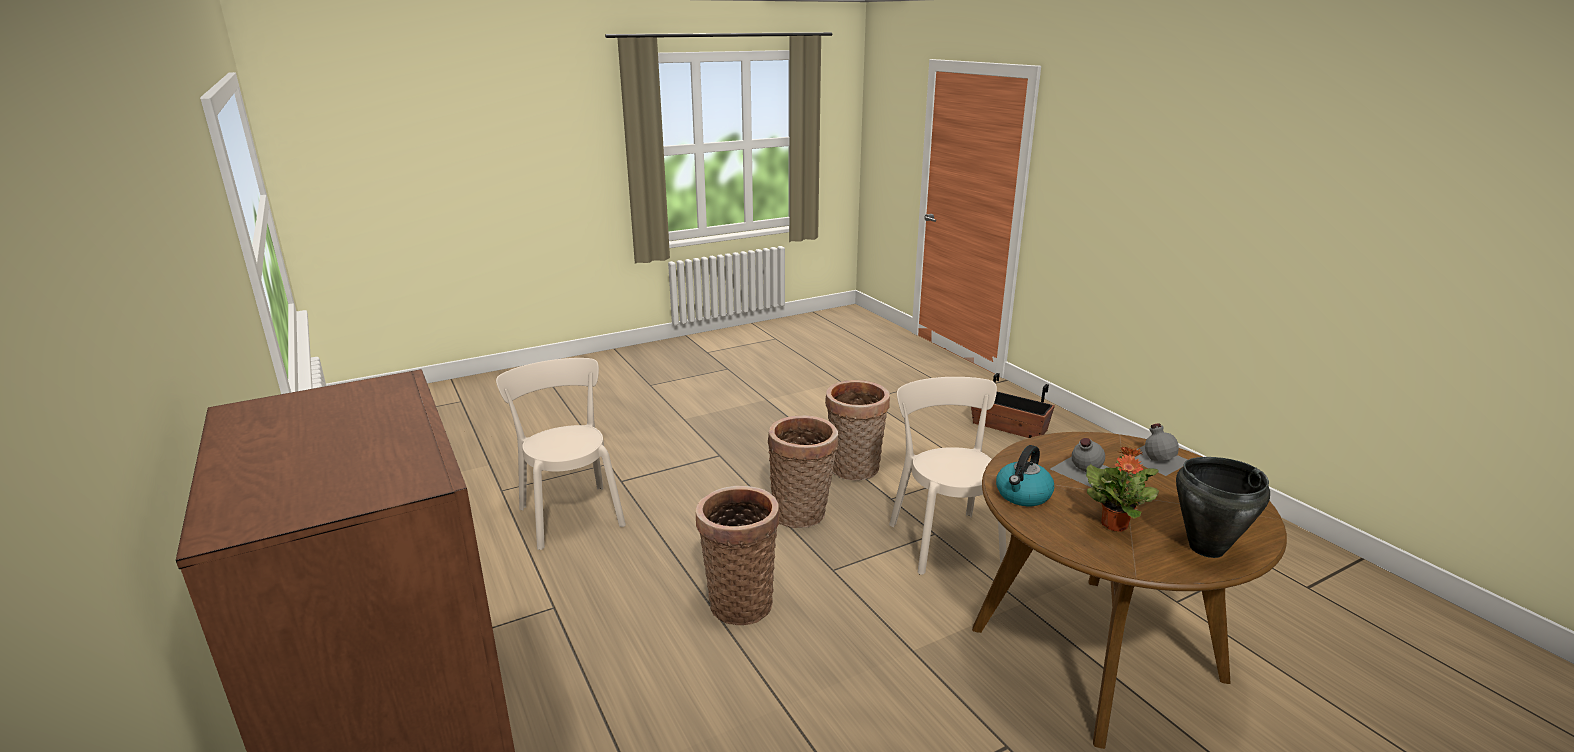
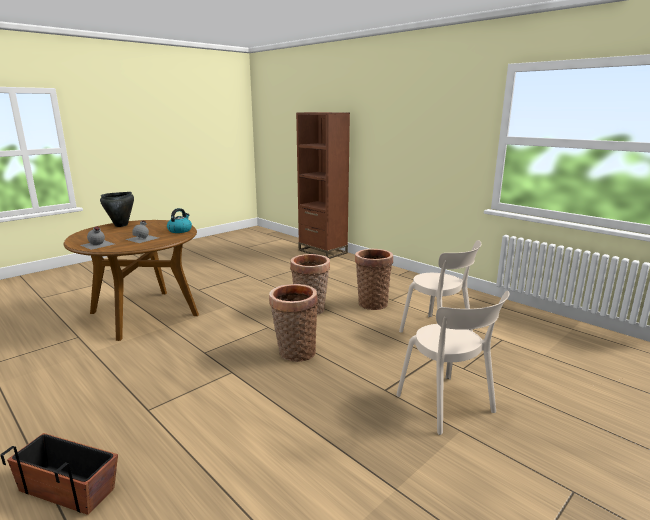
camera: 165 degrees right, 5 degrees down
(854, 471) = (262, 392): basket -> basket (372, 303)
(943, 539) = (199, 350): beige chair -> beige chair (447, 406)
(1114, 524) = (149, 227): potted plant -> none

